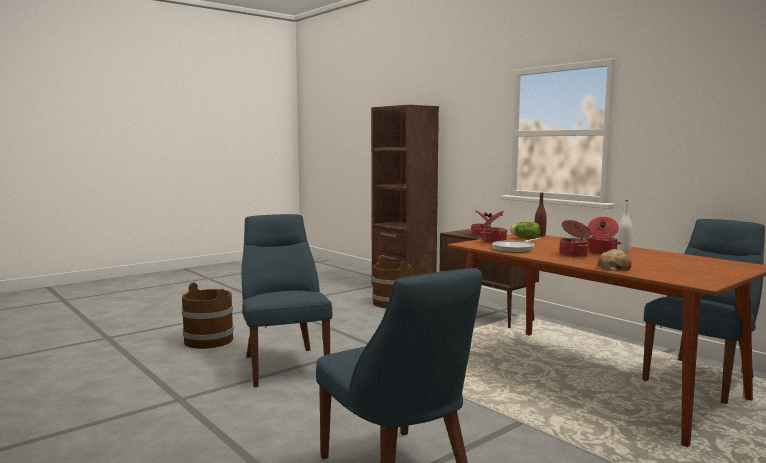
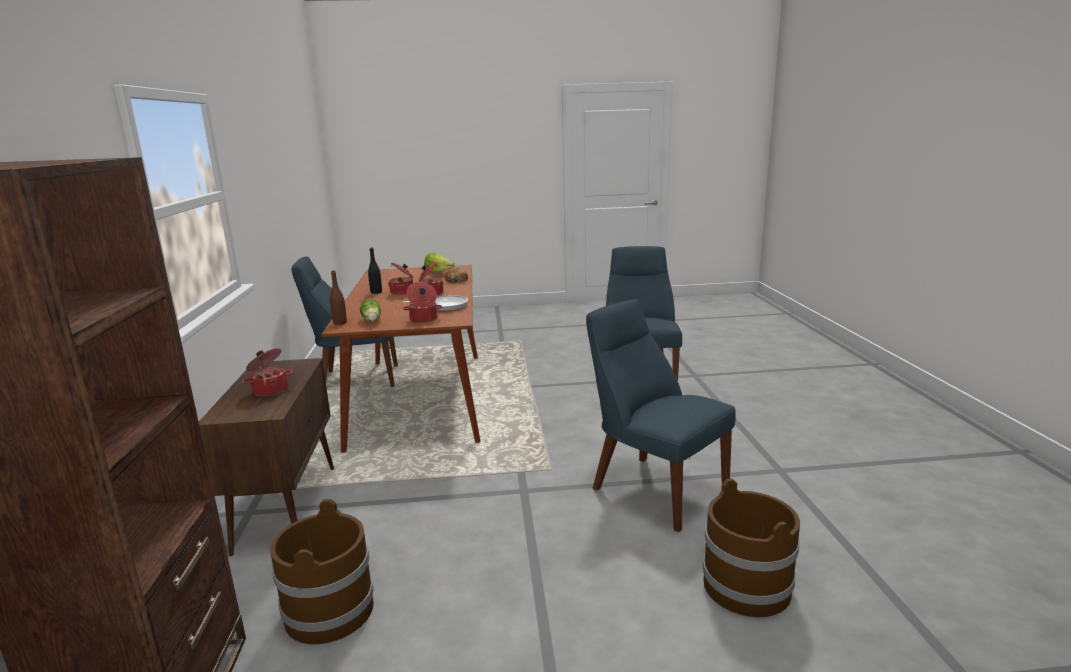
camera: 145 degrees left, 10 degrees up
(284, 365) = (654, 488): blue chair -> blue chair turned 120 degrees clockwise
(623, 250) = (376, 292): white bottle -> black bottle
(681, 273) = (438, 273): none -> lettuce

